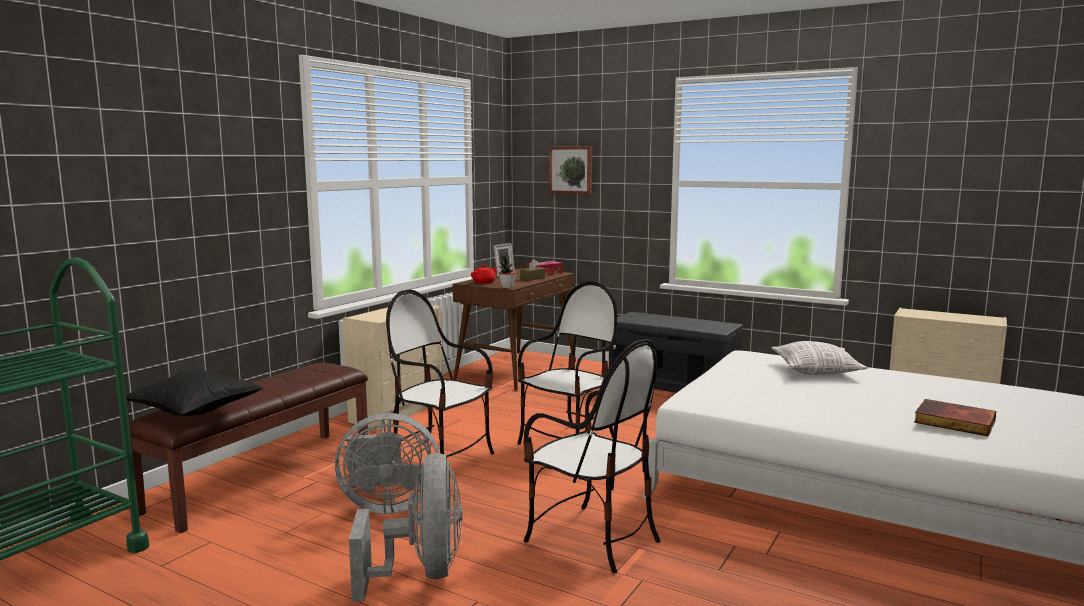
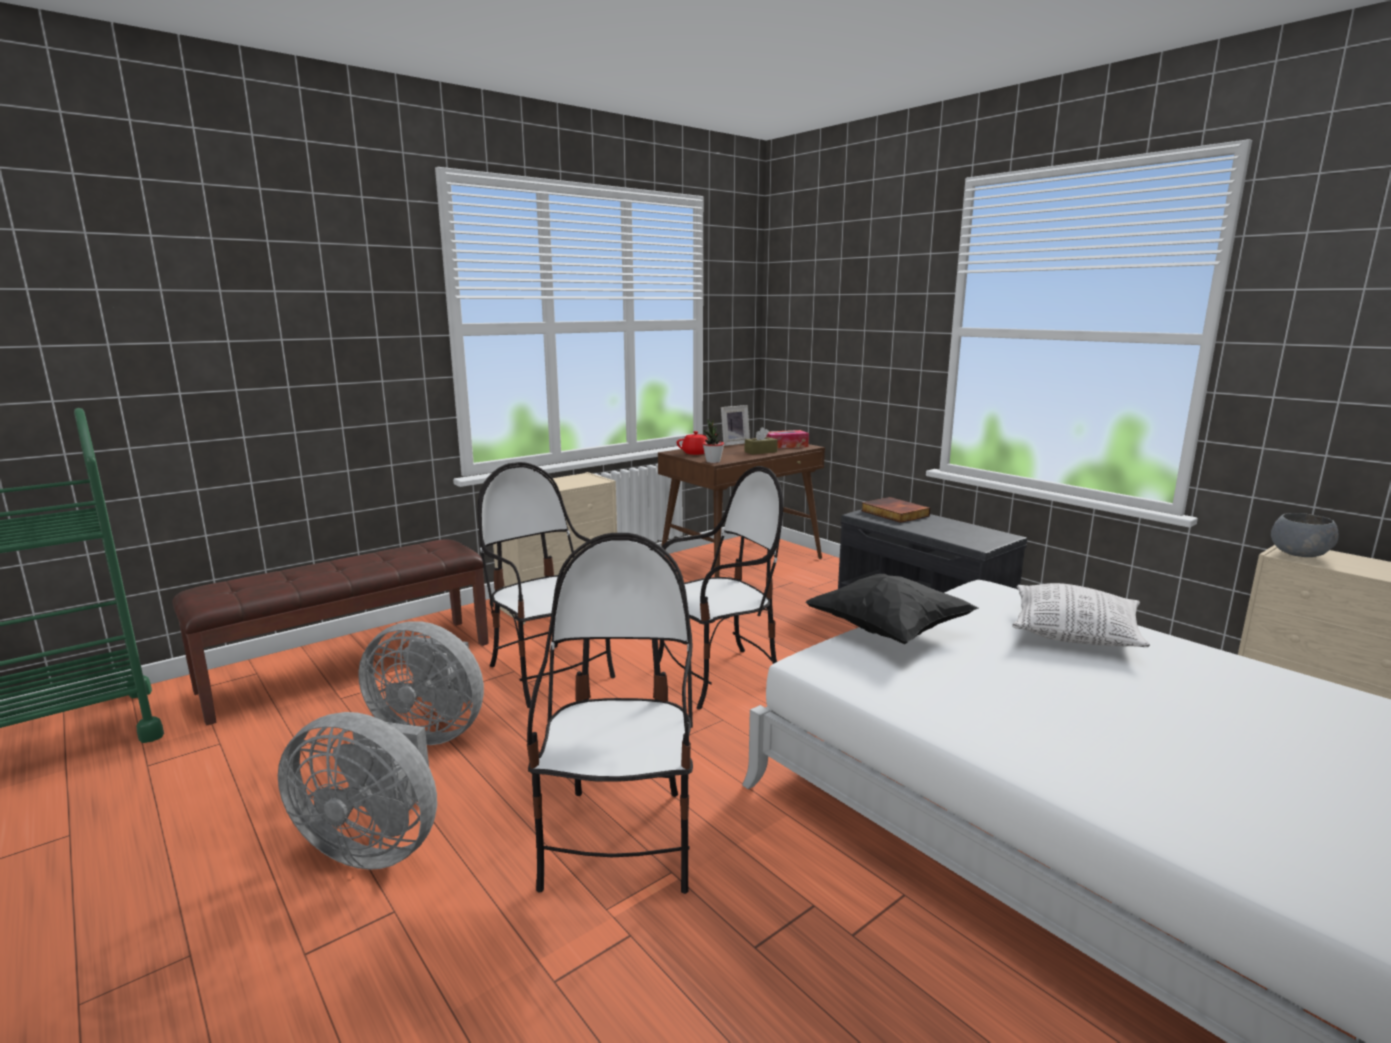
camera: 20 degrees right, 5 degrees up
(197, 413) = (240, 592): black pillow -> black pillow (889, 632)
(422, 573) = (375, 845): grey fan -> grey fan turned 90 degrees clockwise
(571, 170) = (830, 312): picture -> none
(591, 539) = (621, 841): chair -> chair turned 150 degrees counterclockwise
(913, 313) = (1298, 554): none -> grey bowl
(953, 422) = (1250, 787): book -> book (893, 513)

